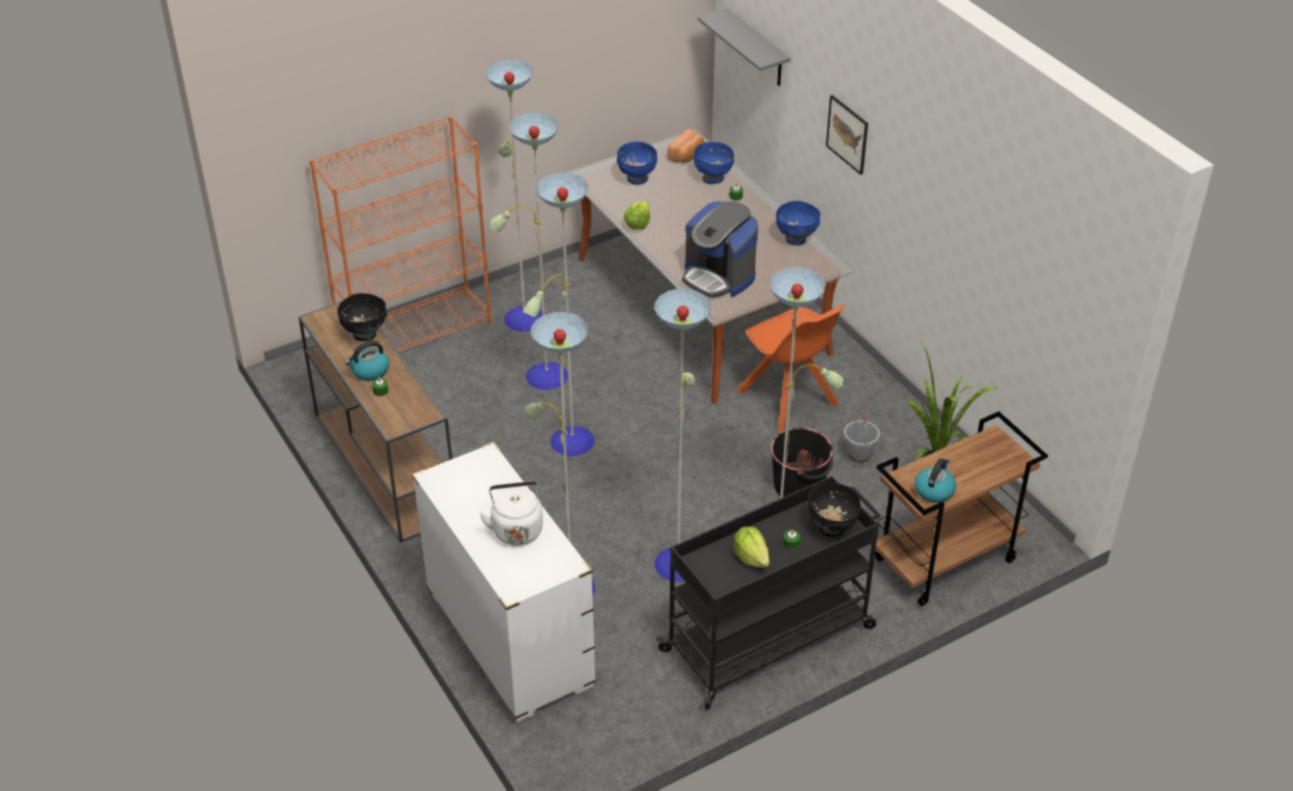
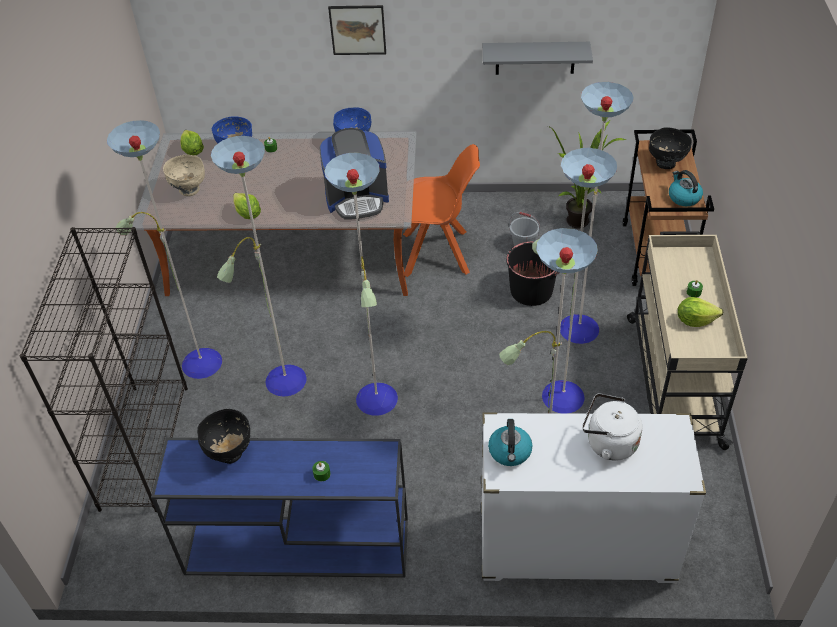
camera: 55 degrees left, 5 degrees up
(369, 371) = (286, 471): kettle -> kettle (510, 452)
(383, 464) = (295, 547): brown console table -> blue console table
(416, 332) = (144, 445): orange bookcase -> black bookcase
(636, 179) = (189, 190): blue bowl -> beige bowl
(687, 156) = (192, 151): bread -> lettuce
(757, 49) = (210, 21): grey shelf -> grey shelf (535, 58)
(770, 638) = (673, 379): black cart -> beige cart
(831, 528) = (691, 264): black bowl -> black bowl (666, 164)

